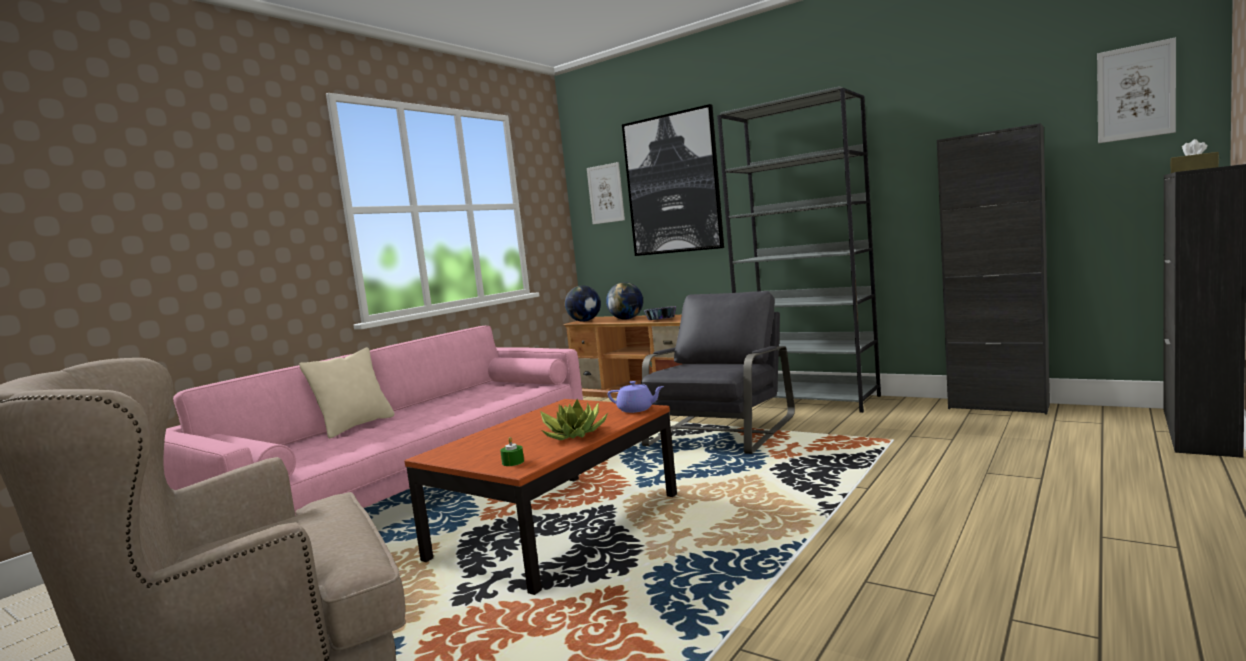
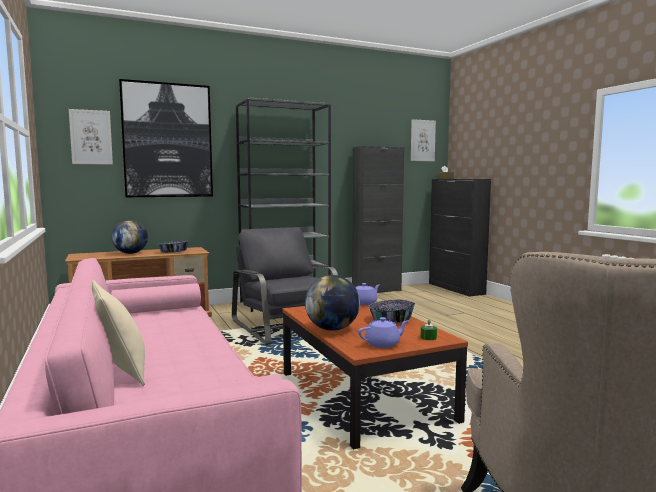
camera: 60 degrees left, 0 degrees up
(466, 455) = (383, 344): none -> purple teapot
(573, 434) = (391, 319): potted plant -> bowl
(584, 321) = (83, 257): globe -> globe (332, 329)

